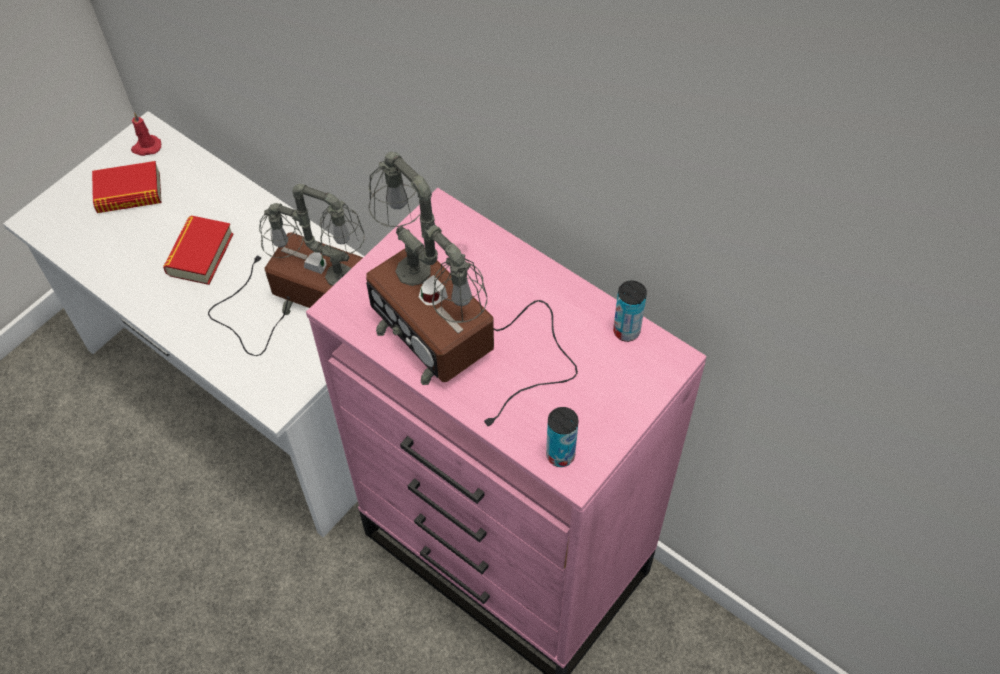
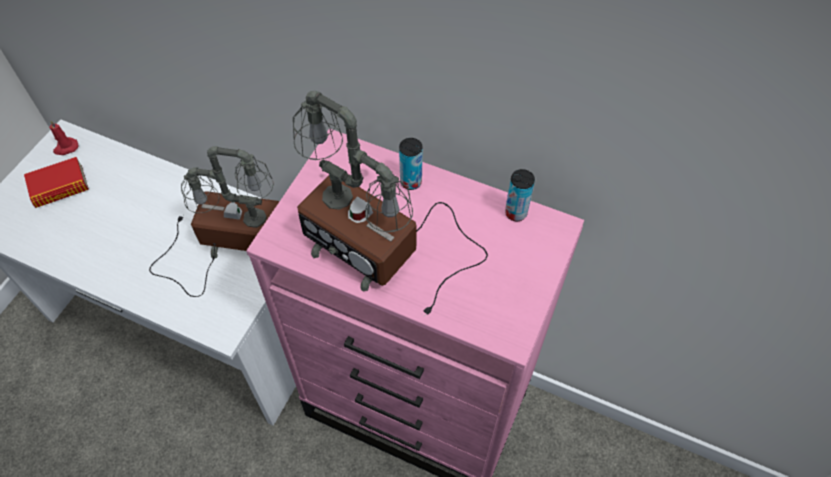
camera: 15 degrees left, 0 degrees up
(200, 254) = (131, 224): book -> none
(560, 455) = (494, 325): can -> can (411, 182)

